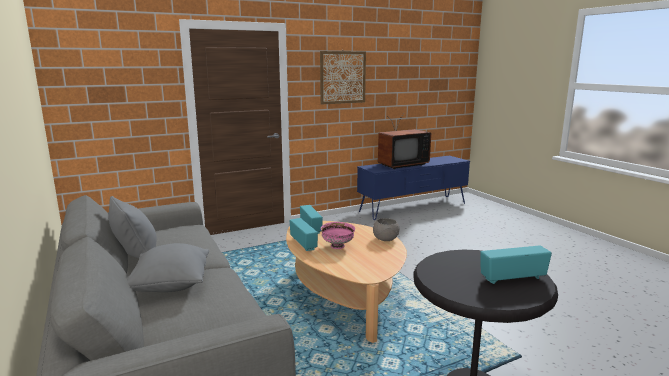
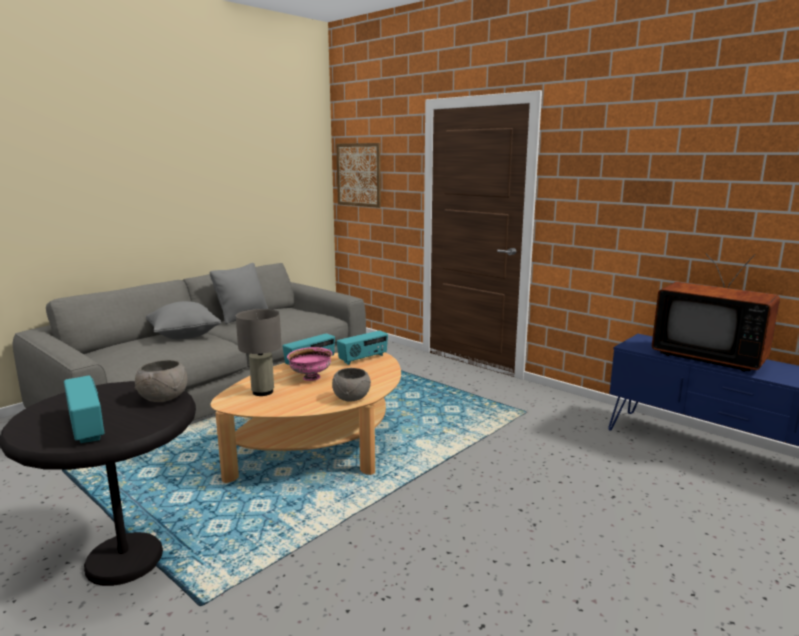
camera: 70 degrees right, 0 degrees up
(342, 77) = (627, 172): picture -> picture (358, 174)
(355, 263) = (262, 392): none -> grey table lamp
(459, 256) = (165, 398): none -> grey bowl

